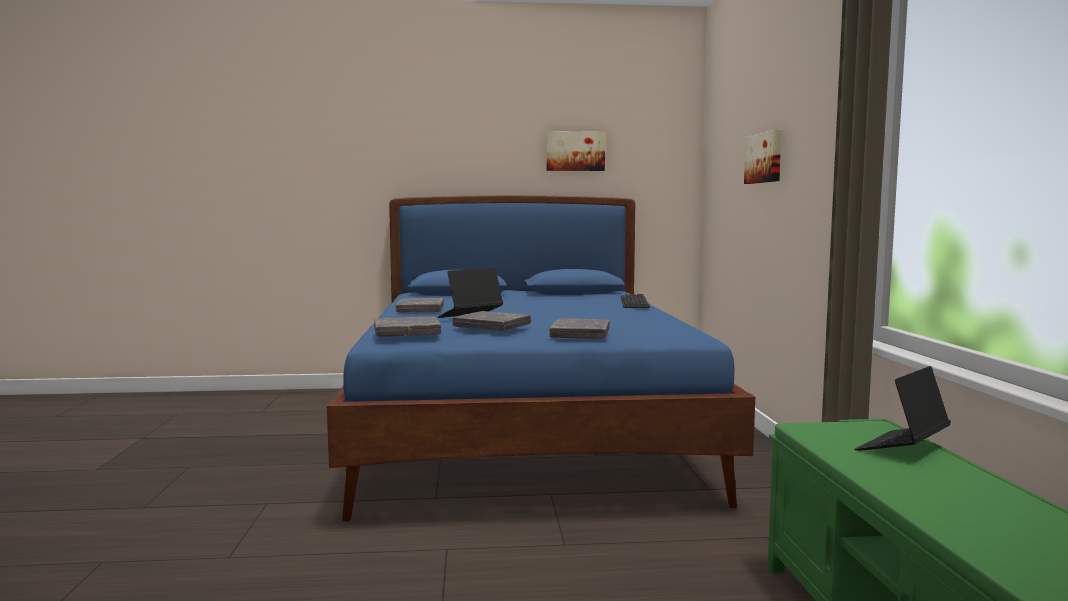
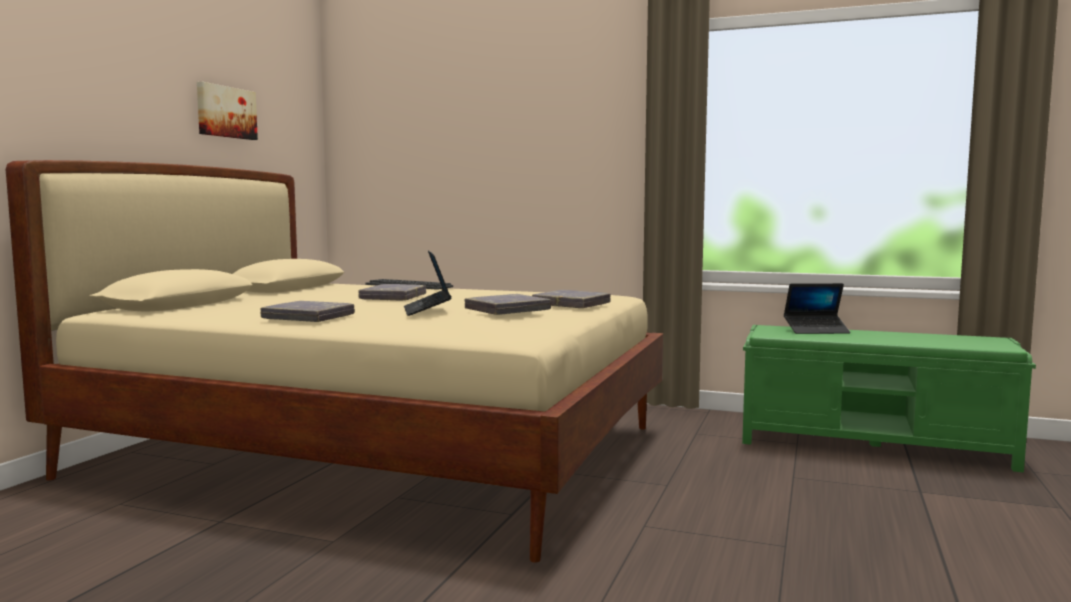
camera: 65 degrees left, 0 degrees up
(407, 332) = (502, 325): grey book -> grey book (393, 297)
(526, 435) = (379, 452): blue bed -> beige bed
(765, 158) = (485, 142): picture -> none
(902, 447) = (816, 330): laptop -> laptop turned 75 degrees counterclockwise

